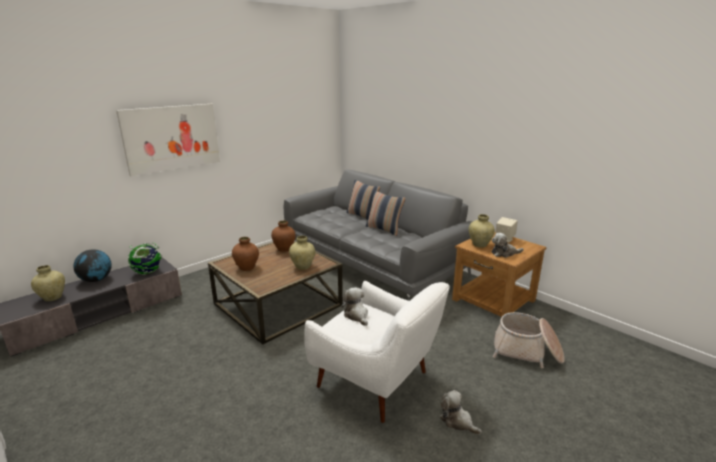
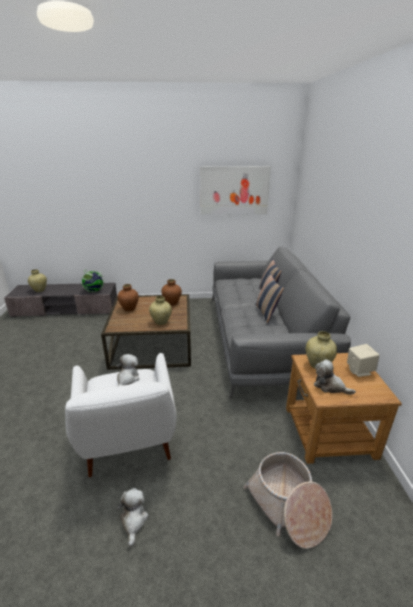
camera: 40 degrees right, 5 degrees up
(96, 280) = (68, 286): globe -> none
(172, 138) = (128, 198): picture -> picture (234, 190)

